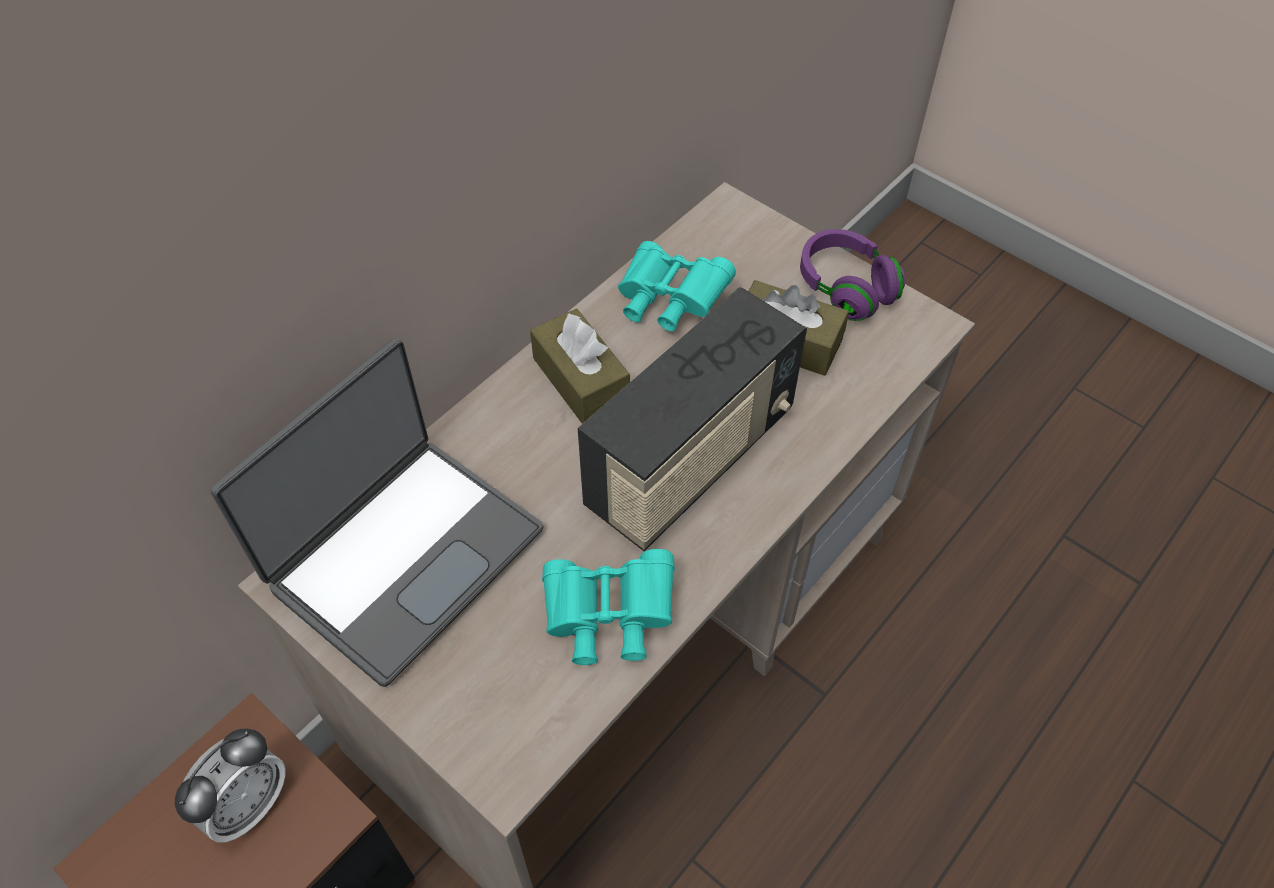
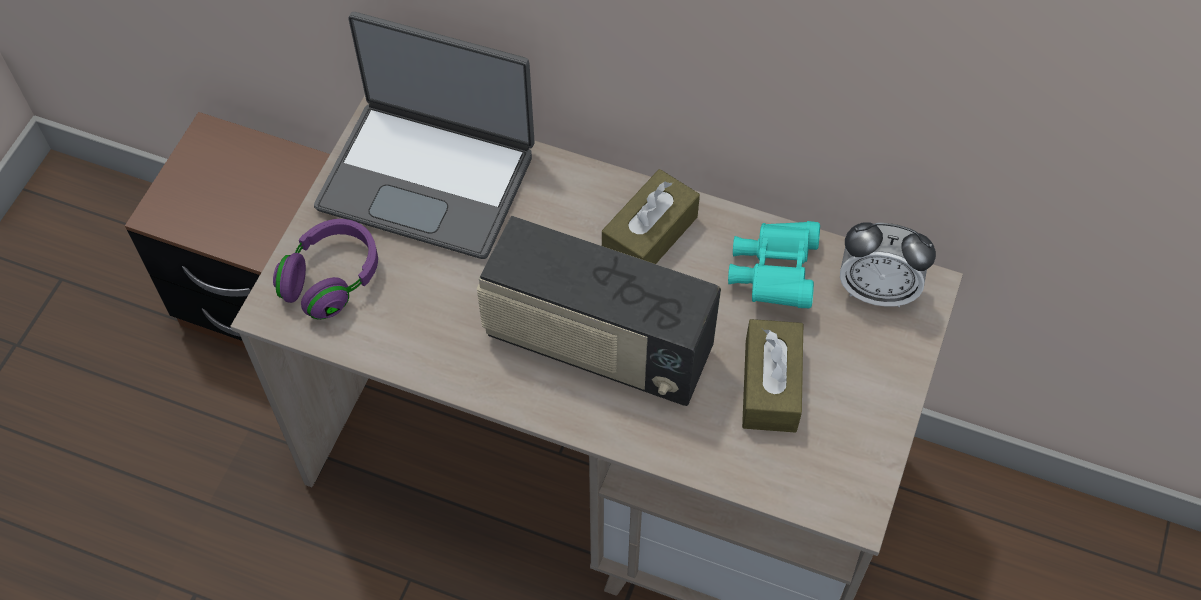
camera: 70 degrees right, 5 degrees up
(248, 804) = (273, 199): alarm clock -> alarm clock (876, 289)
(608, 618) = (422, 332): turquoise binoculars -> none
(846, 288) = (867, 420): purple headphones -> purple headphones (332, 279)

